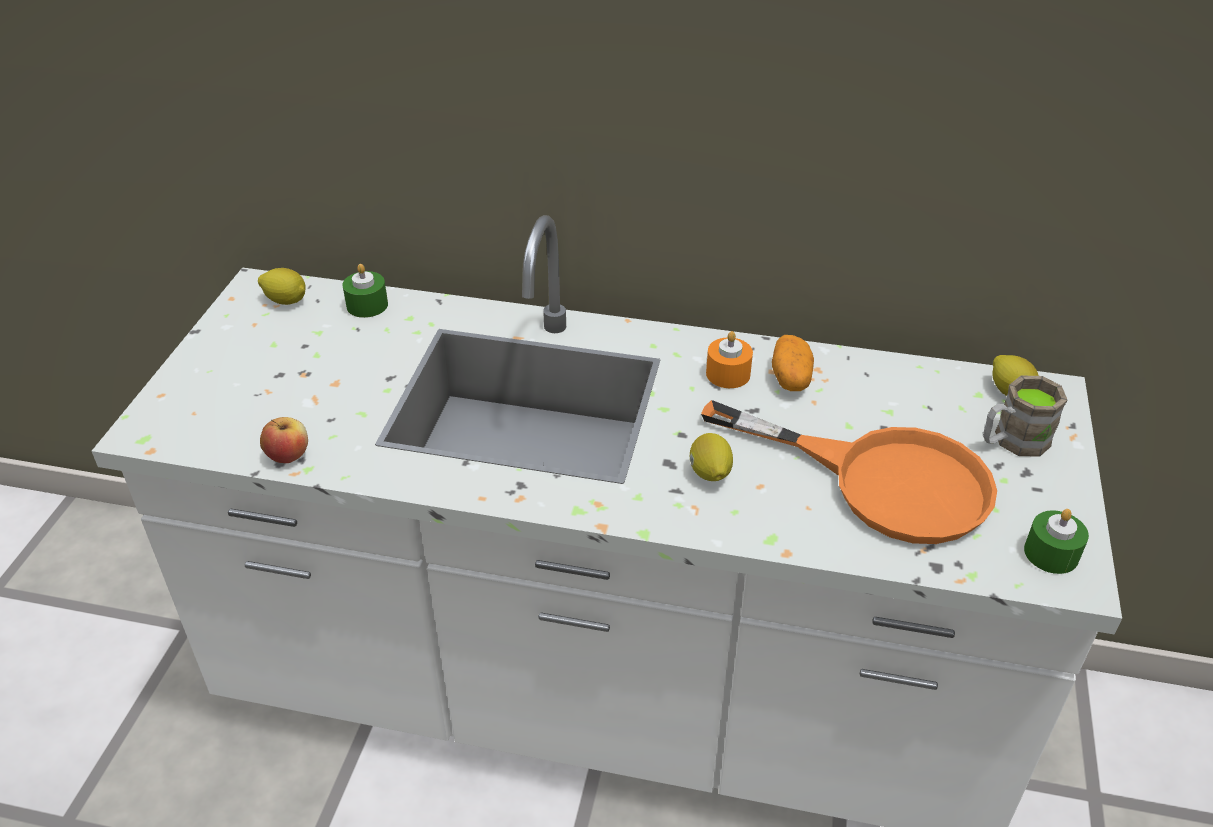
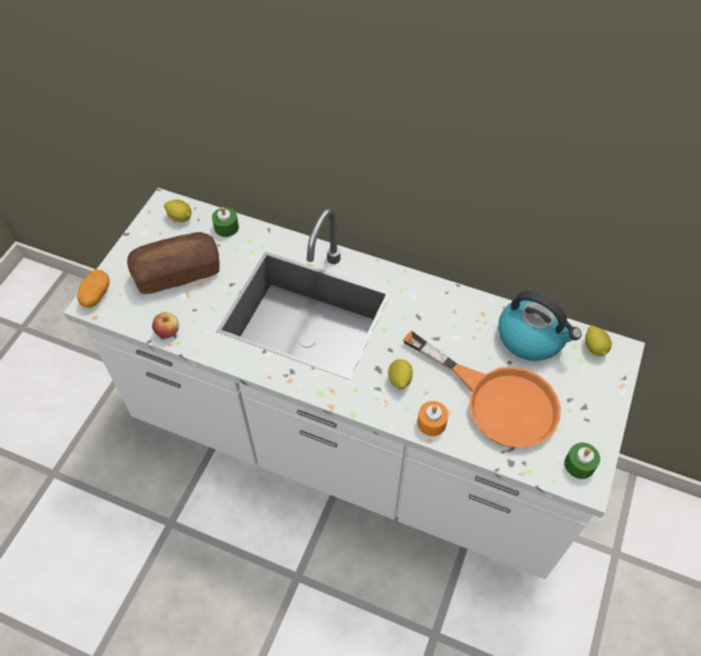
camera: 10 degrees right, 15 degrees up
(293, 373) = (177, 273): none -> bread
(728, 374) = (428, 309): orange candle -> orange candle (431, 422)
(790, 377) = (464, 317): potato -> potato (96, 295)
(907, 390) = (531, 337): none -> kettle
(1012, 441) = (583, 384): brown mug -> none

